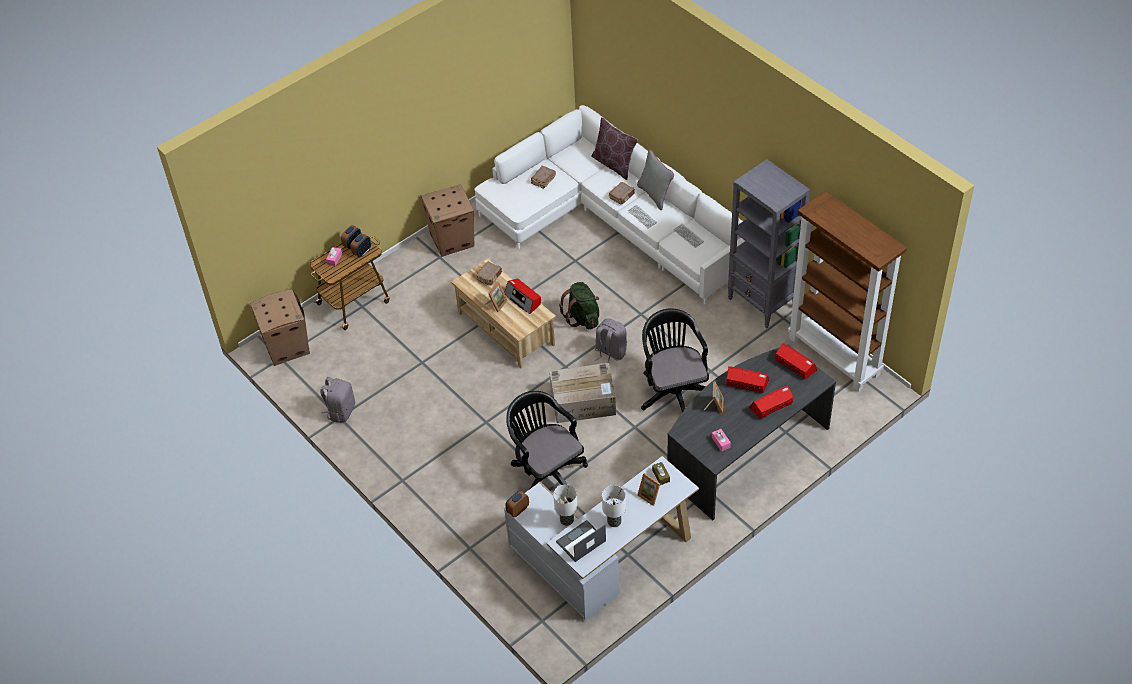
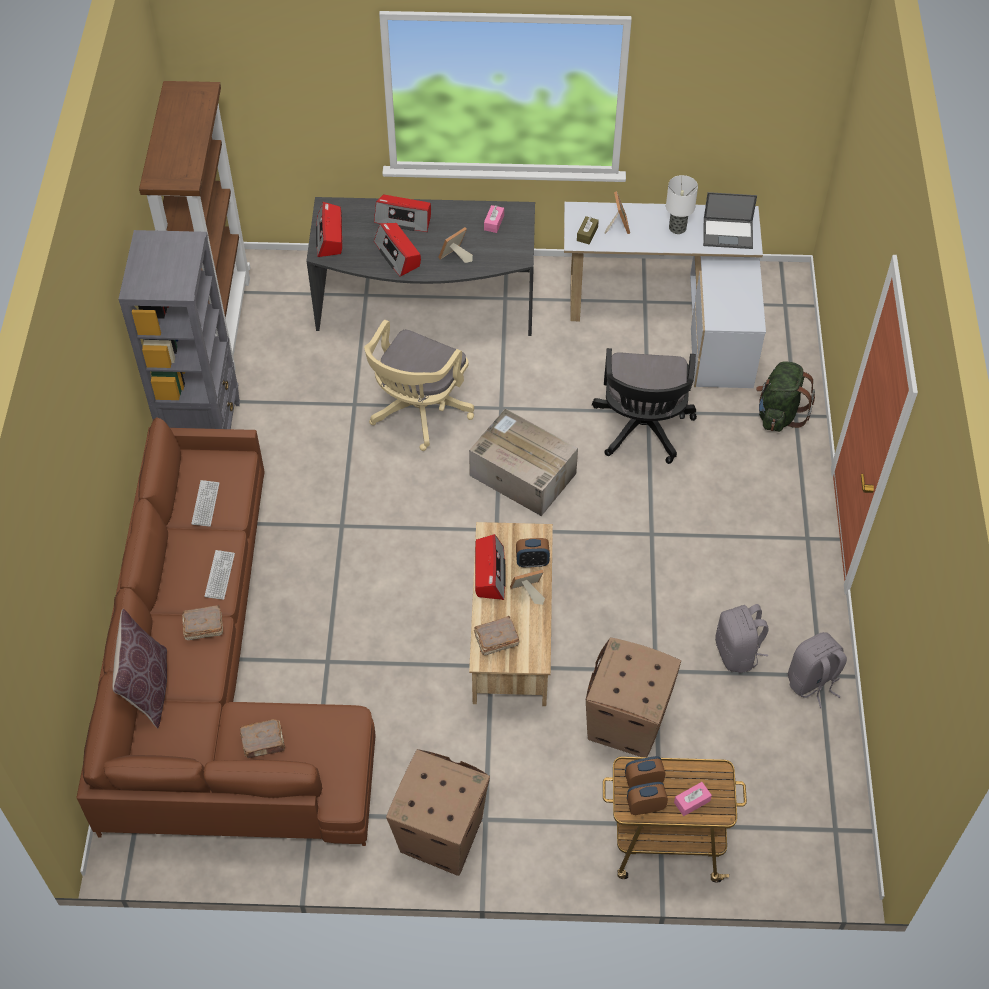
camera: 140 degrees left, 5 degrees up
(287, 346) = (813, 842): cardboard box -> cardboard box (626, 724)
(517, 510) = (753, 319): alarm clock -> alarm clock (532, 562)
(567, 520) = (713, 277): table lamp -> none
(582, 317) = (409, 575): green backpack -> green backpack (779, 414)
(610, 352) = (430, 507): grey backpack -> grey backpack (737, 653)
(612, 221) = (216, 681): white sofa -> brown sofa
(655, 195) = (164, 594): grey pillow -> none
(673, 391) = (418, 413): black office chair -> beige office chair

